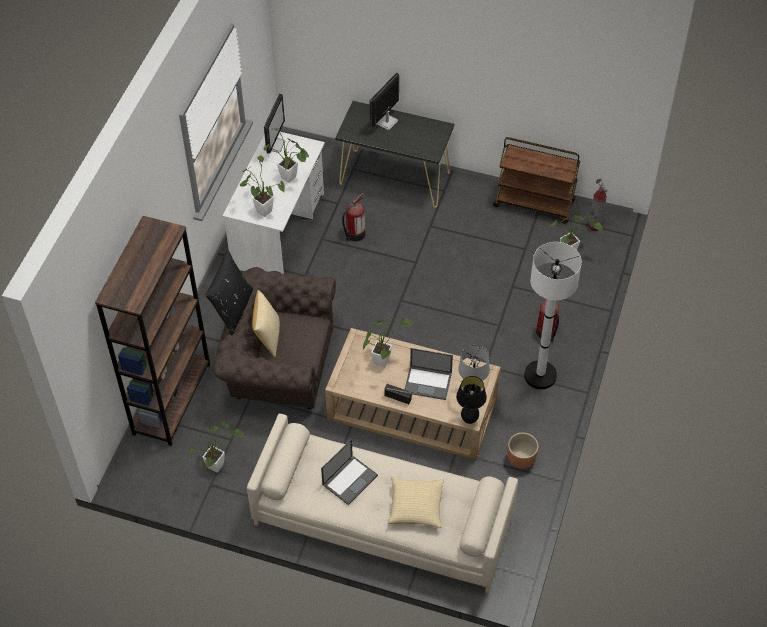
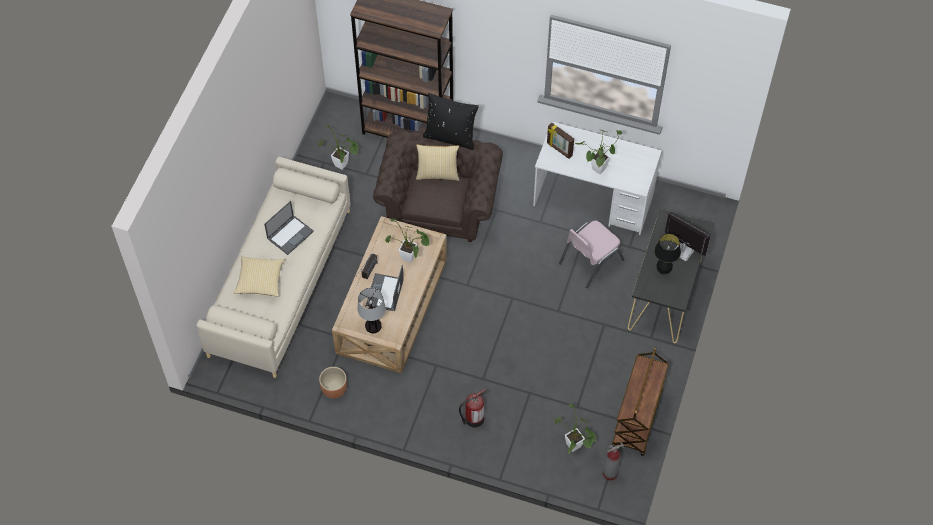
camera: 90 degrees right, 5 degrees up
(262, 209) = (559, 150): potted plant -> picture frame
(274, 144) = (640, 156): monitor -> none
(350, 479) = (290, 234): laptop -> laptop turned 90 degrees counterclockwise
(354, 235) = (590, 261): fire extinguisher -> pink chair
(469, 419) = (343, 323): black table lamp -> black table lamp (663, 271)
(540, 375) = (423, 410): white floor lamp -> none

